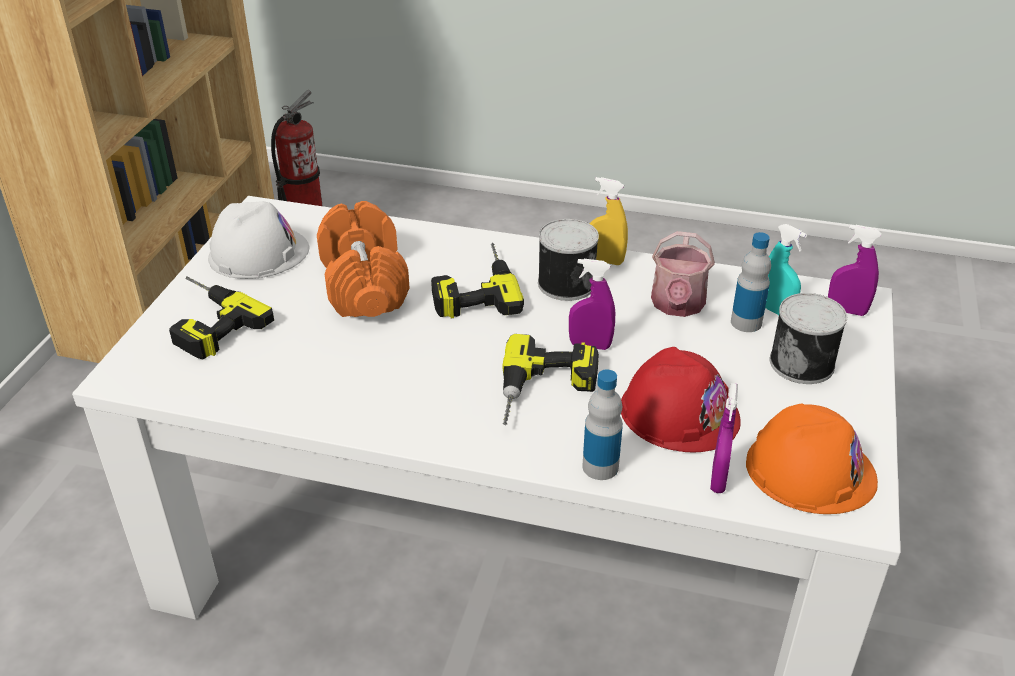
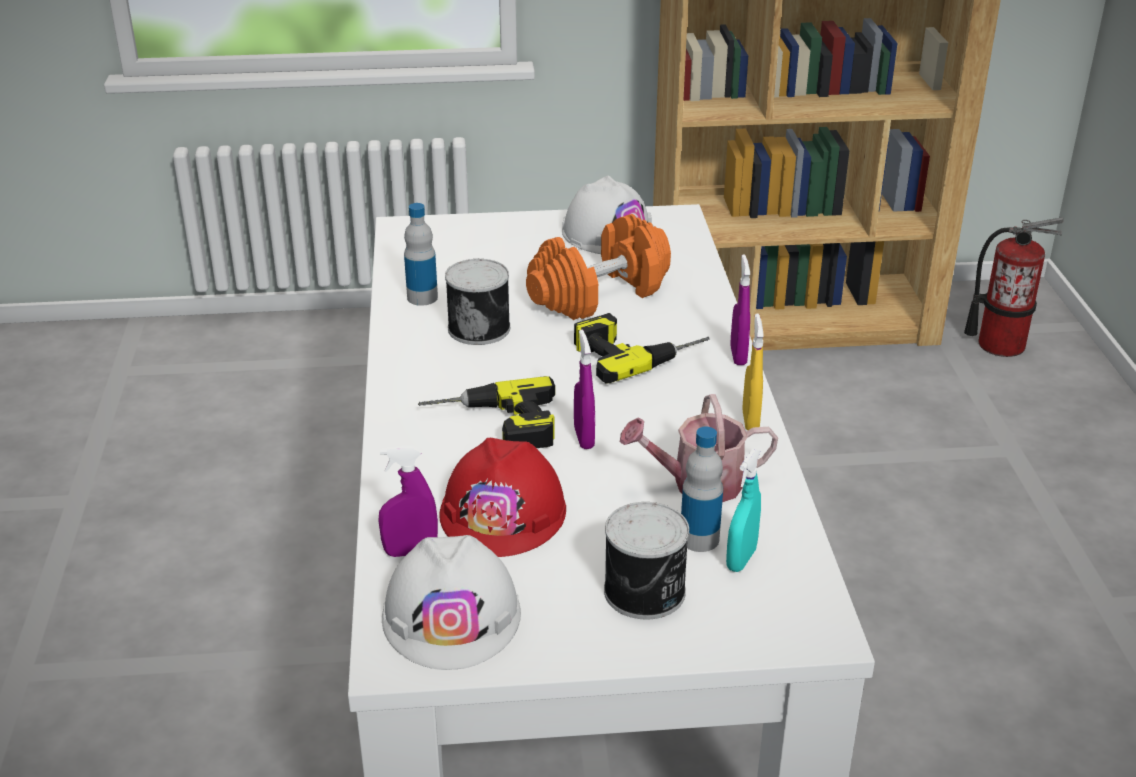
camera: 70 degrees right, 5 degrees down
(204, 322) = (492, 239): power drill -> none
(565, 283) = (686, 403): can -> can (480, 328)
(600, 467) = (397, 476): bottle -> bottle (422, 297)
(810, 470) = (452, 615): orange hard hat -> white hard hat
(846, 311) = (784, 620): purple spray bottle -> purple spray bottle (738, 356)

